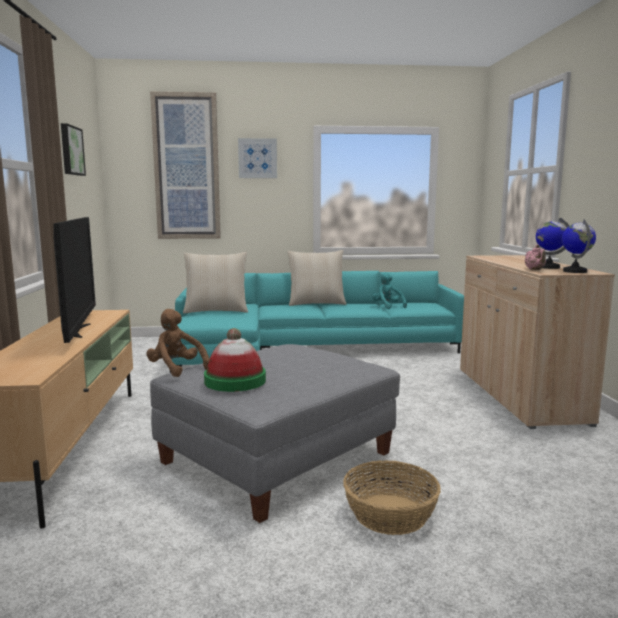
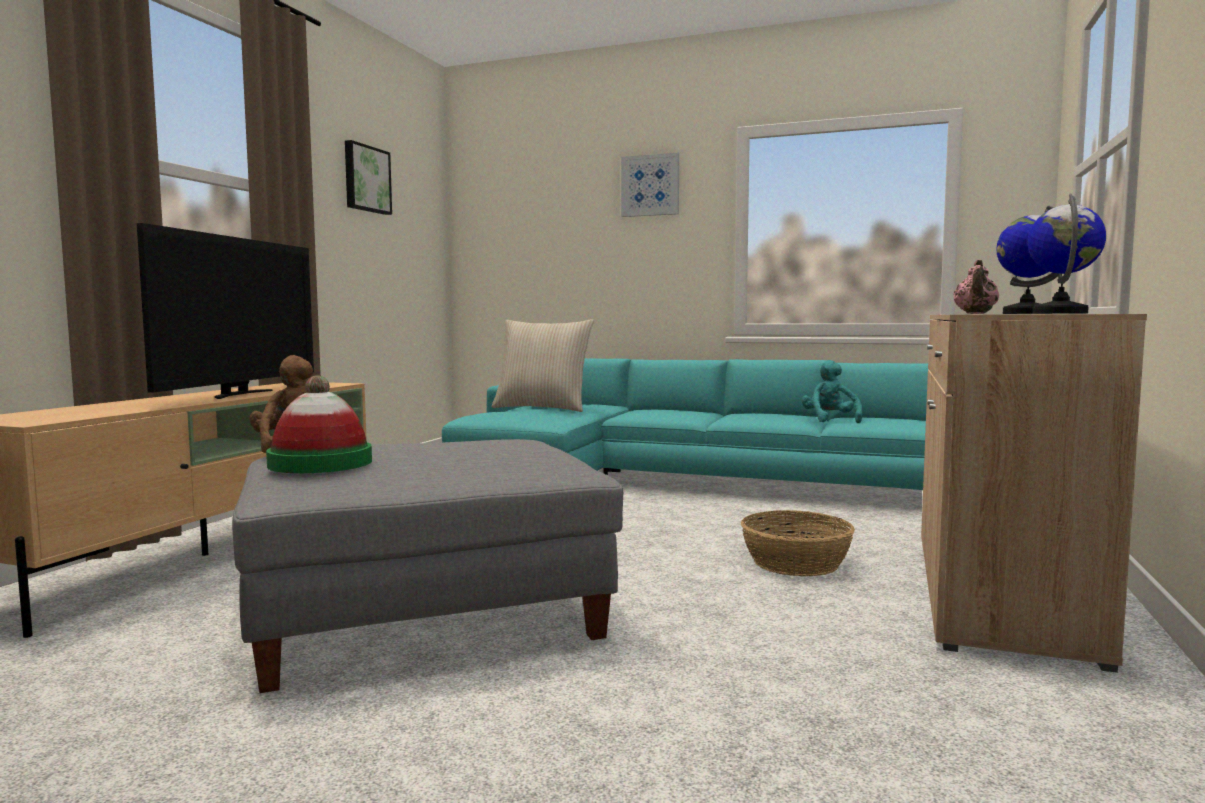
camera: 25 degrees right, 5 degrees down
(186, 167) = (551, 205): picture -> none
(316, 303) = (716, 411): beige pillow -> none
(390, 514) = (465, 729): basket -> basket (796, 563)

